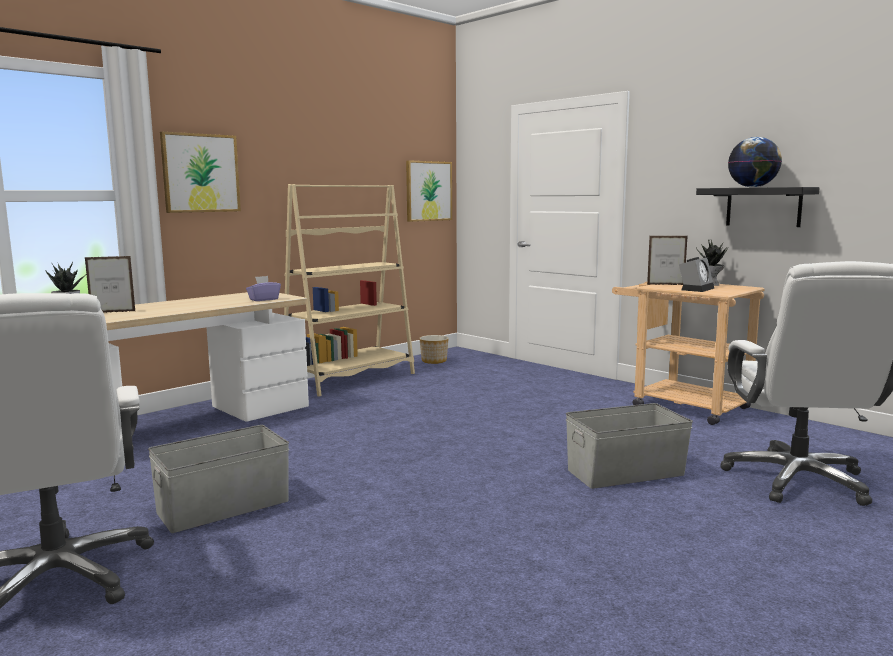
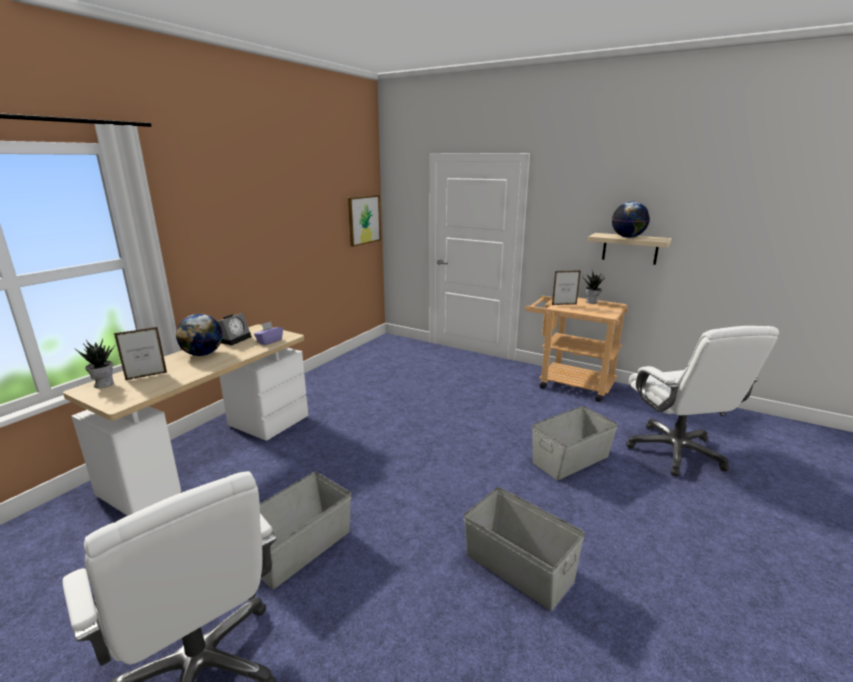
camera: 15 degrees left, 10 degrees up
(183, 303) = (202, 354): none -> globe
(201, 173) = (194, 231): picture -> none
(350, 379) = (324, 379): beige bookcase -> none
(434, 361) = (377, 351): planter -> none
(475, 554) = (519, 568): none -> grey storage box
(696, 289) = (587, 309): alarm clock -> alarm clock (235, 339)
(763, 207) = (630, 248): black shelf -> beige shelf

